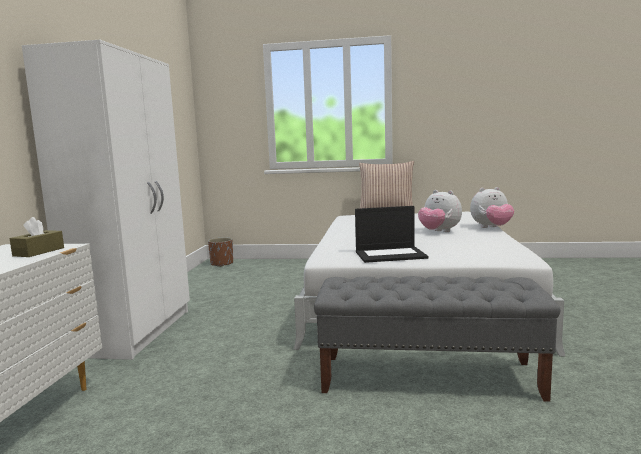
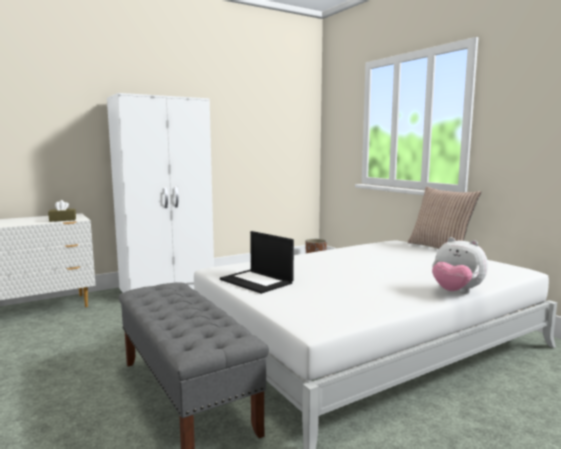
camera: 50 degrees right, 0 degrees up
(439, 232) = (383, 278): plush toy -> none

